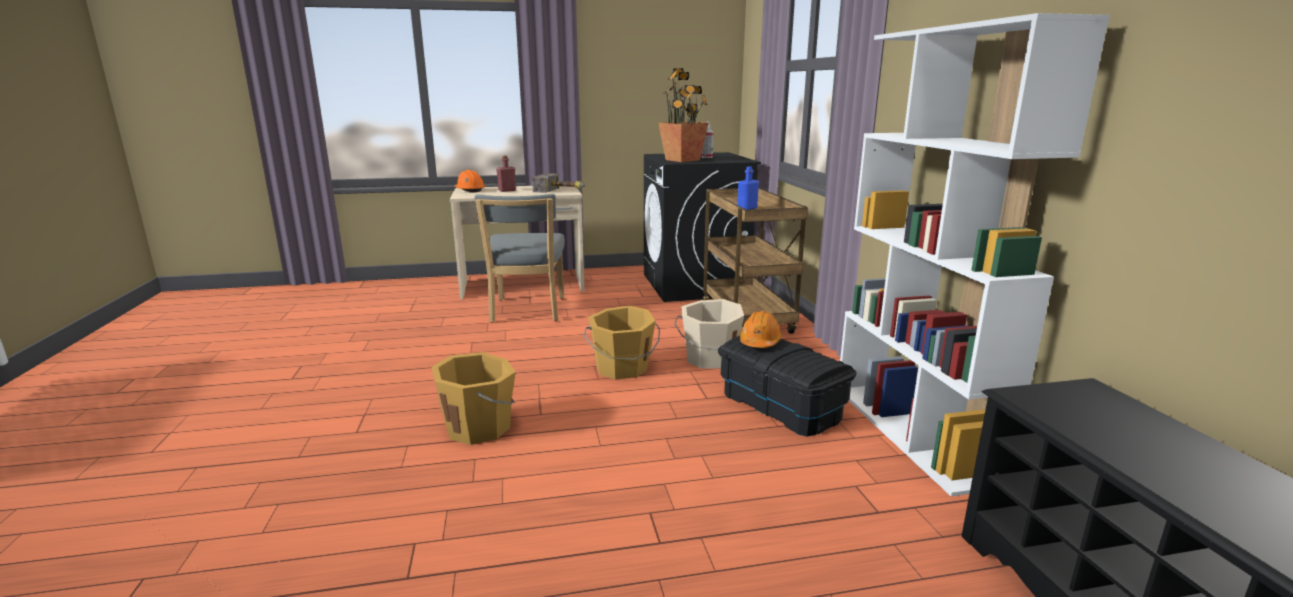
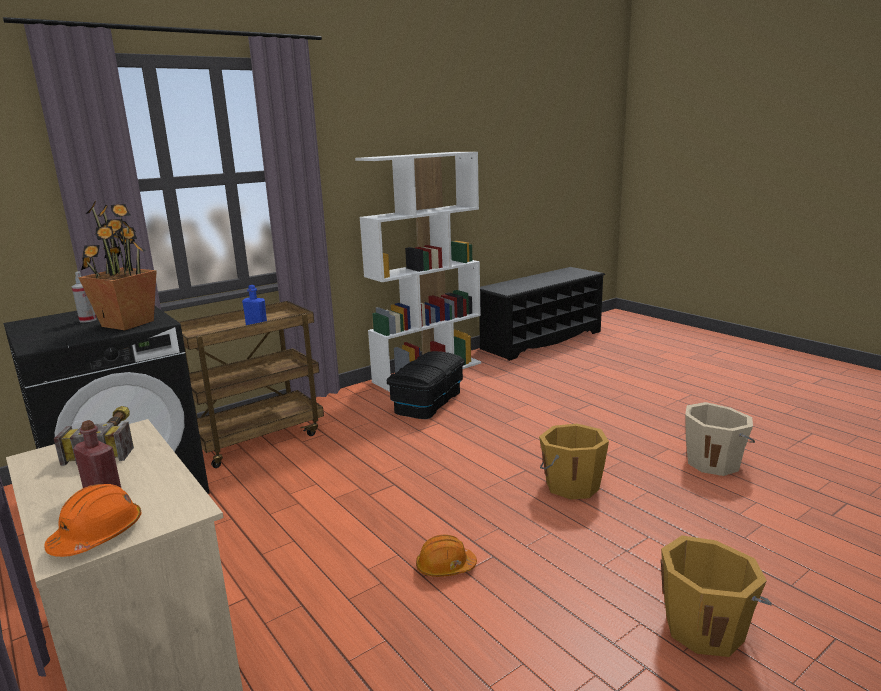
camera: 115 degrees left, 0 degrees up
(527, 311) = (286, 583): grey chair -> none
(622, 368) = (417, 464): orange bucket -> orange bucket (705, 628)
(710, 359) = (368, 435): beige bucket -> beige bucket (714, 462)
(760, 342) = (419, 370): orange hard hat -> orange hard hat (445, 567)

